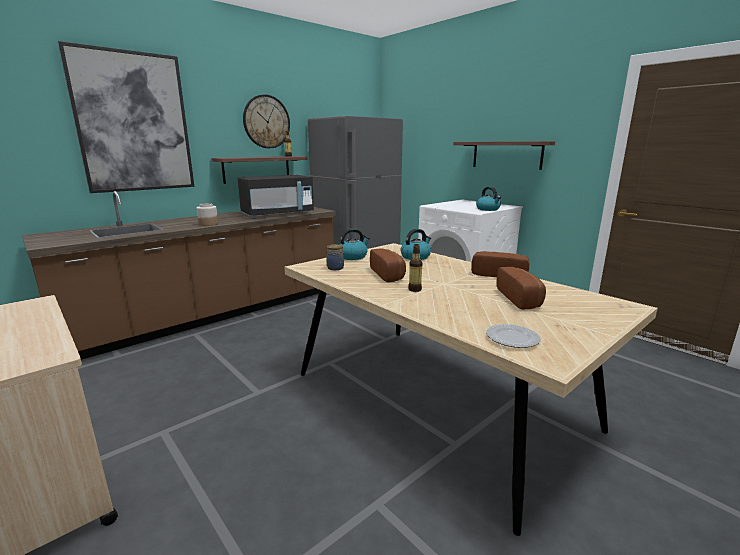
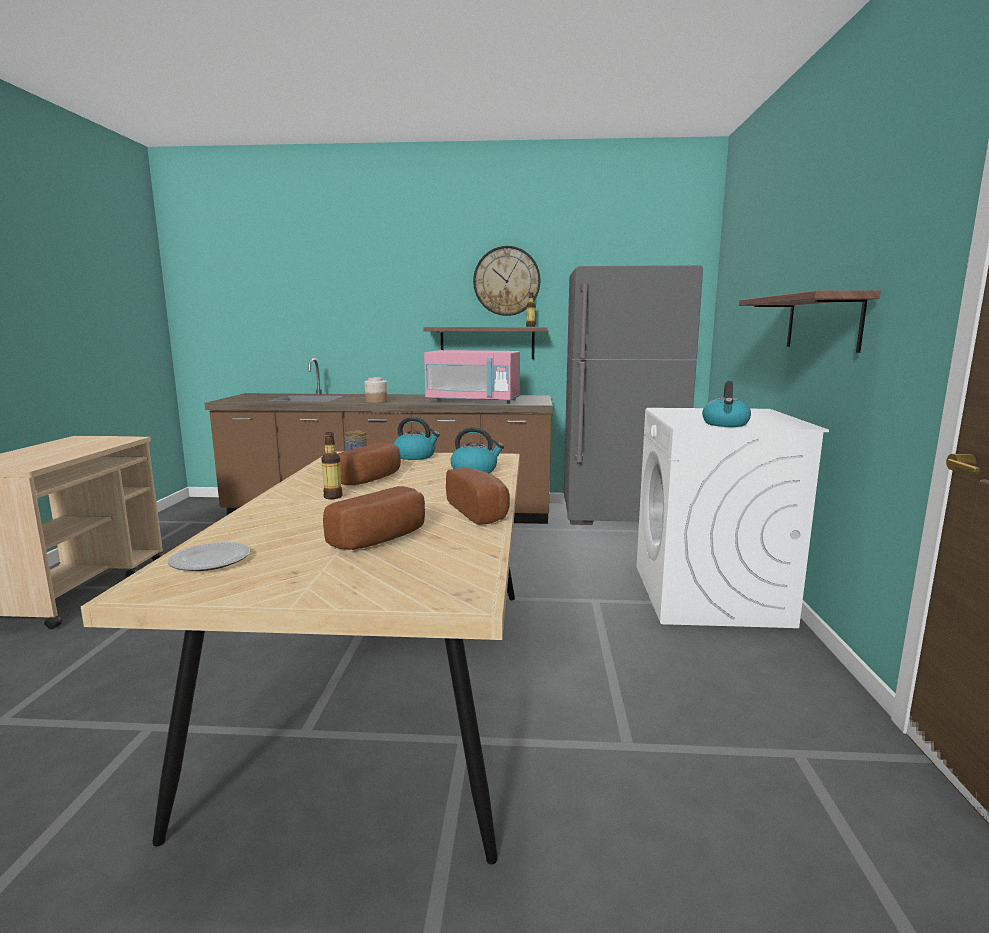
camera: 45 degrees right, 5 degrees down
(133, 123) = (349, 288): picture -> none
(278, 214) = (473, 401): black microwave -> pink microwave

